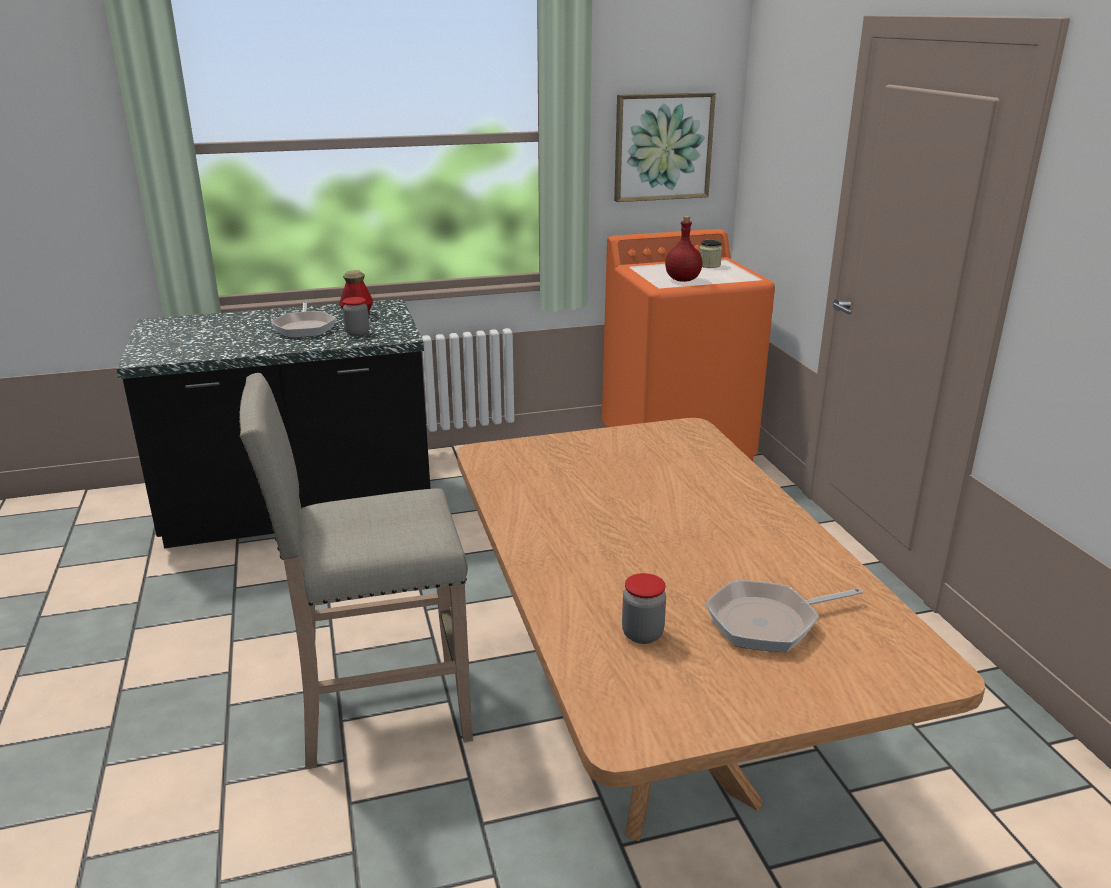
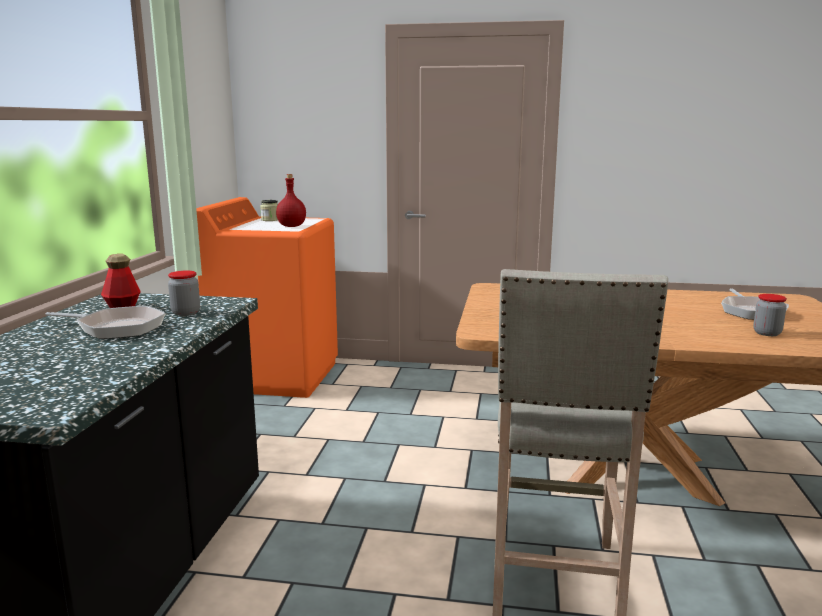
camera: 65 degrees left, 10 degrees down
(662, 147) = (205, 130): picture -> none

